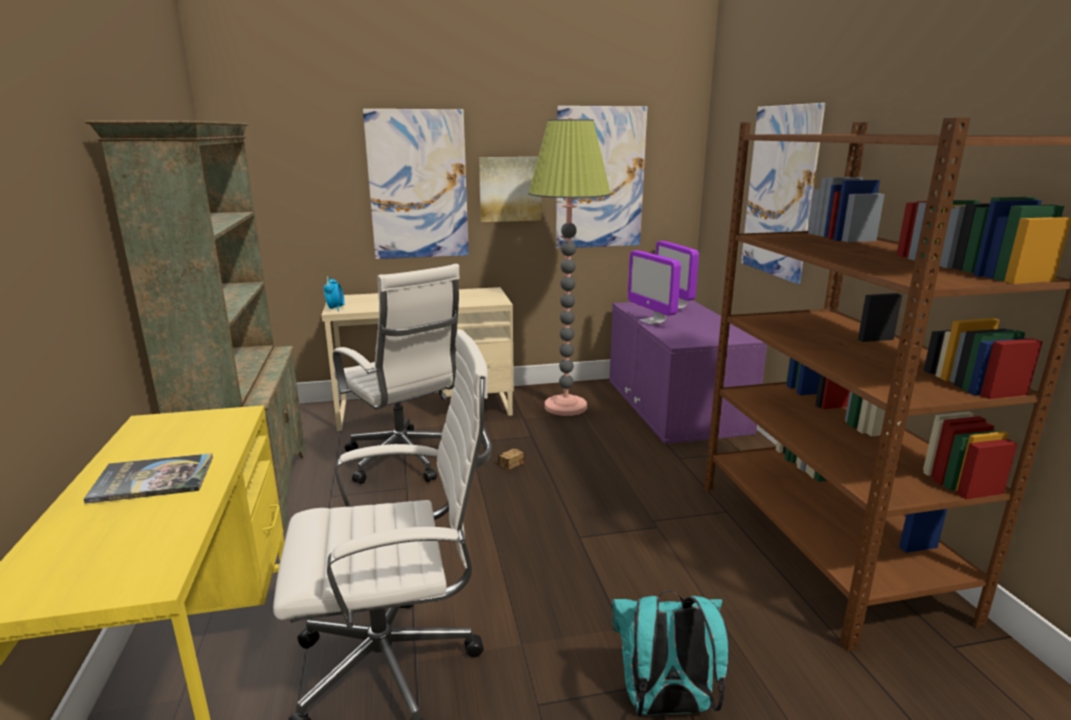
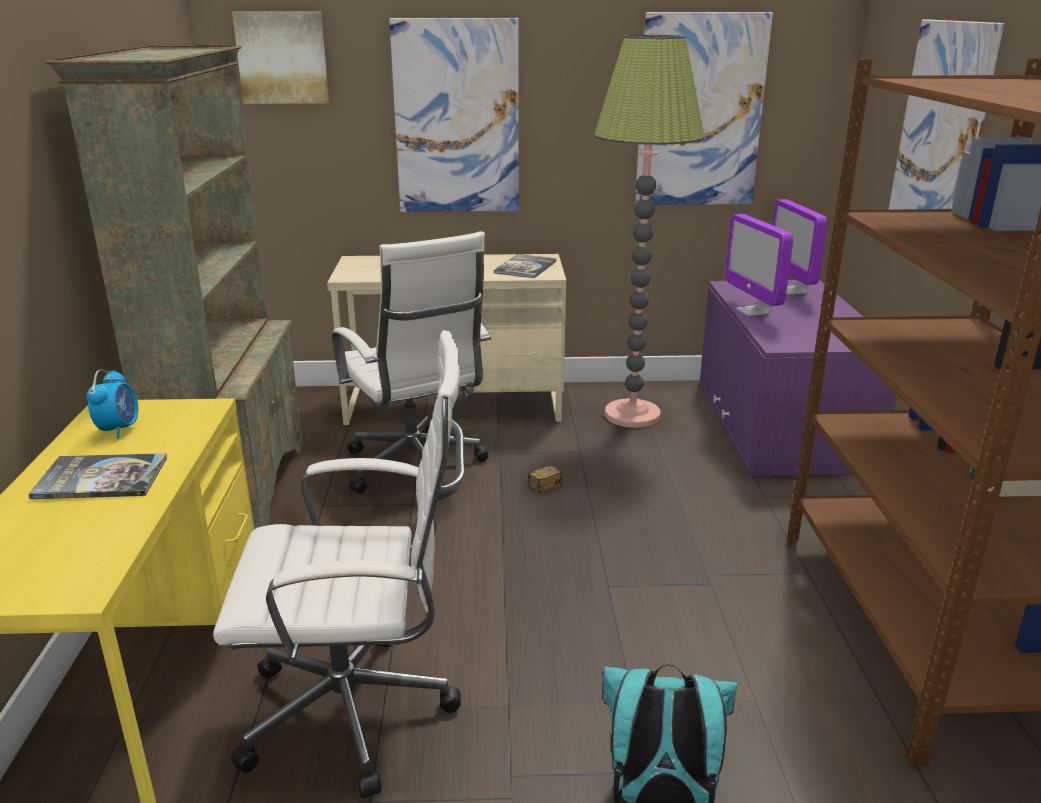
camera: 10 degrees right, 5 degrees up
(335, 308) = (346, 275): alarm clock -> alarm clock (119, 429)
(478, 297) = (525, 267): none -> book
(510, 189) = (577, 124): picture -> picture (282, 58)

